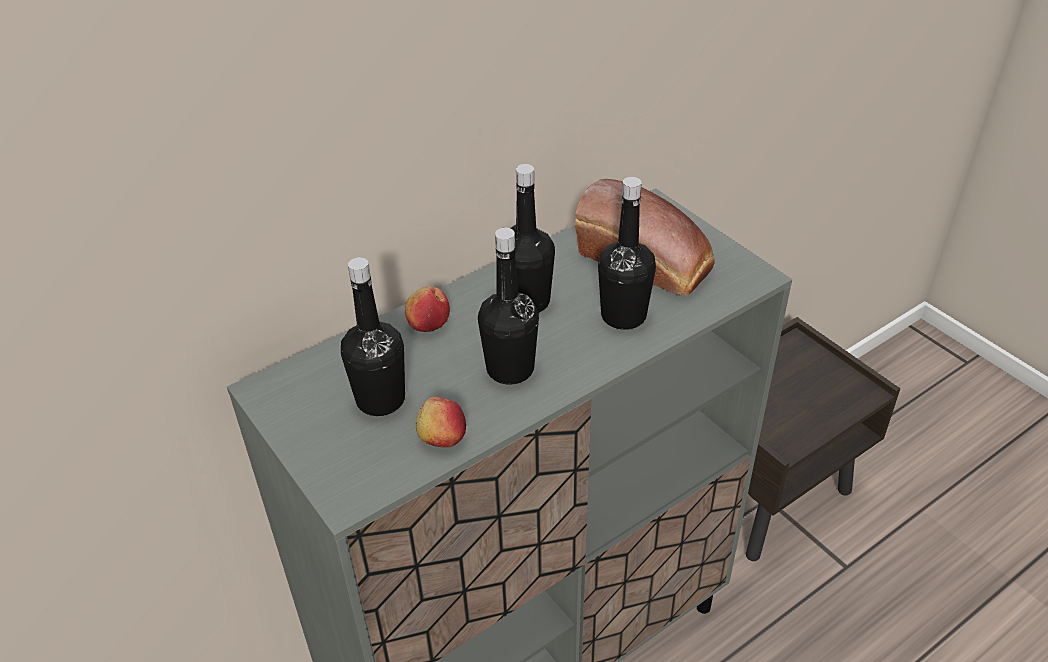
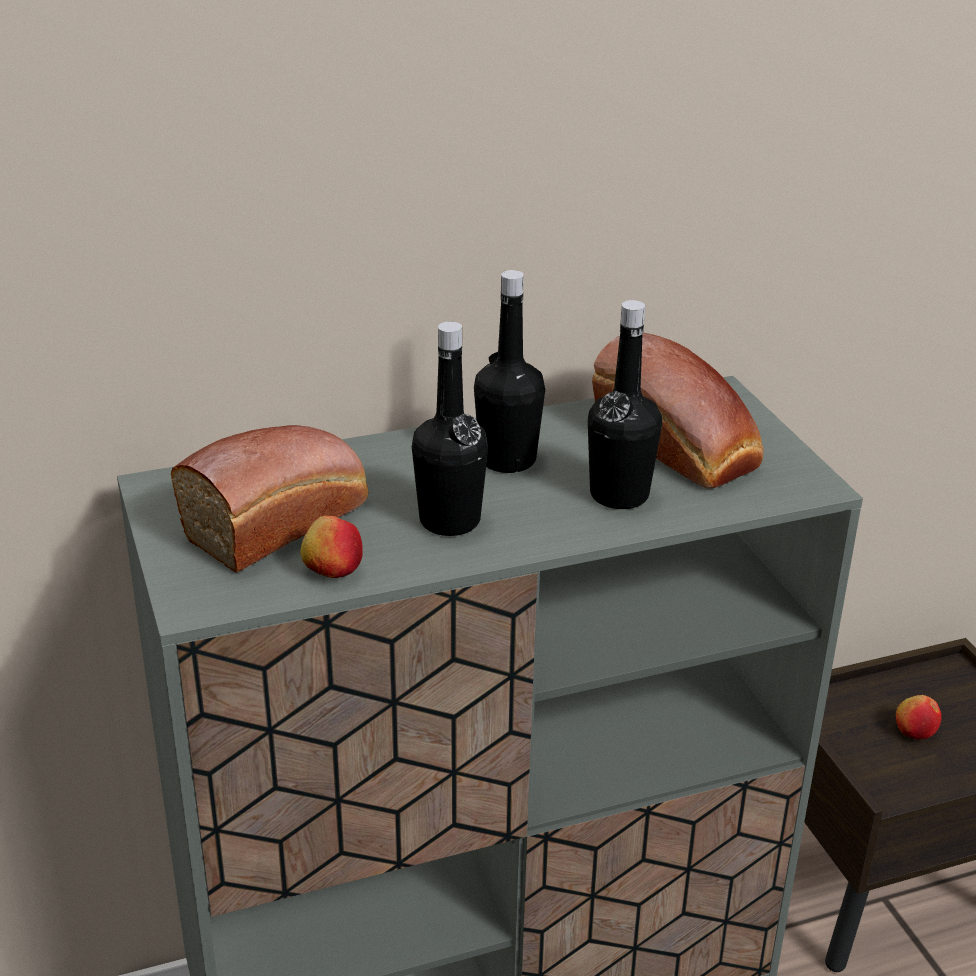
camera: 15 degrees right, 10 degrees down
(380, 399) = (281, 520): black bottle -> bread
(428, 323) = (376, 459): apple -> apple (914, 731)

